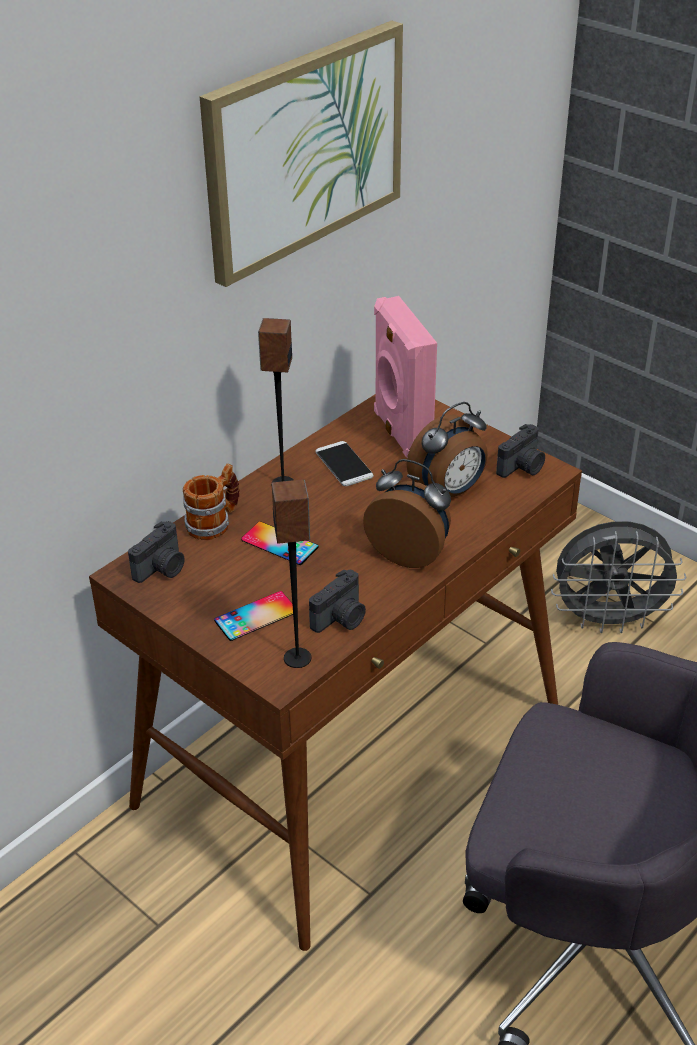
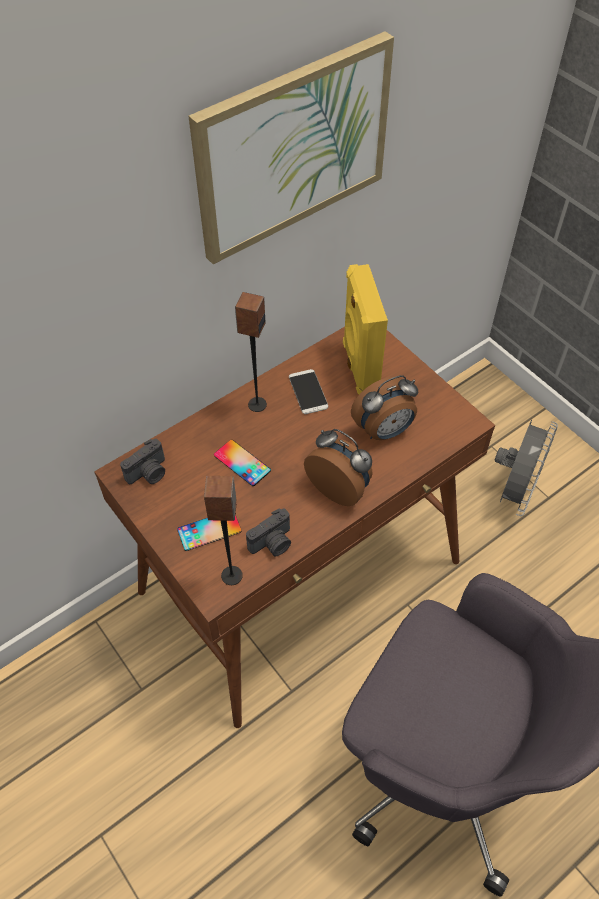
camera: 10 degrees right, 15 degrees up
(214, 522) = (197, 434): mug -> none
(400, 434) = (358, 368): pink speaker -> yellow speaker
(522, 467) = (448, 415): camera -> none
(608, 620) = (514, 490): grey fan -> grey fan turned 75 degrees counterclockwise

